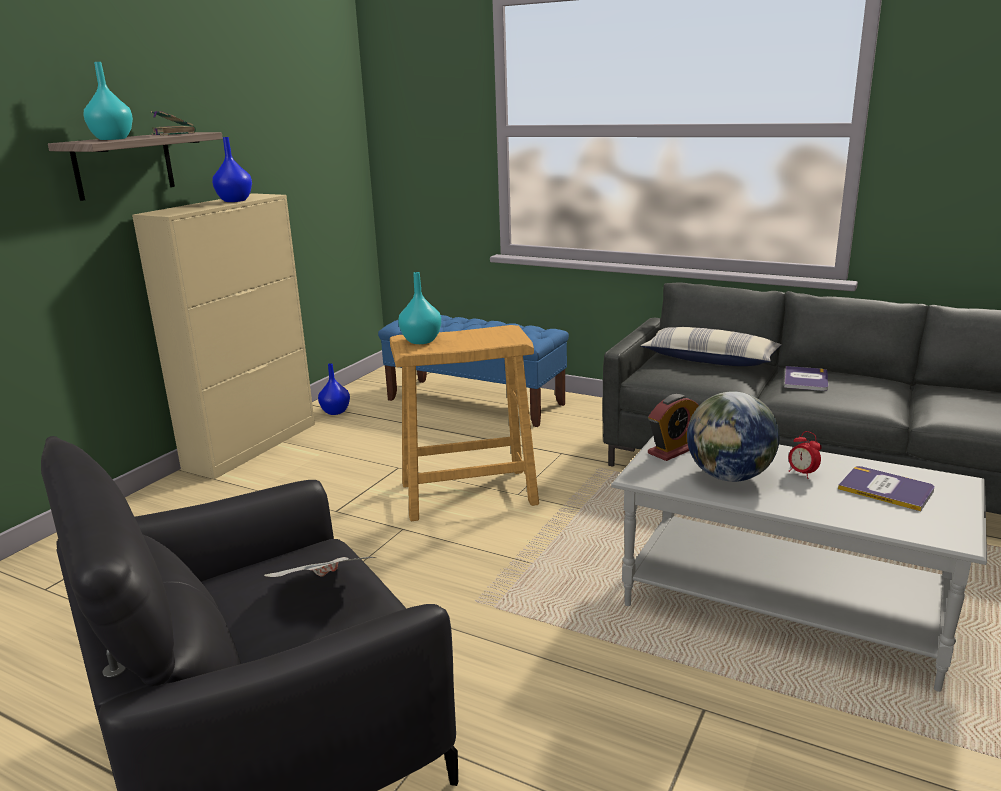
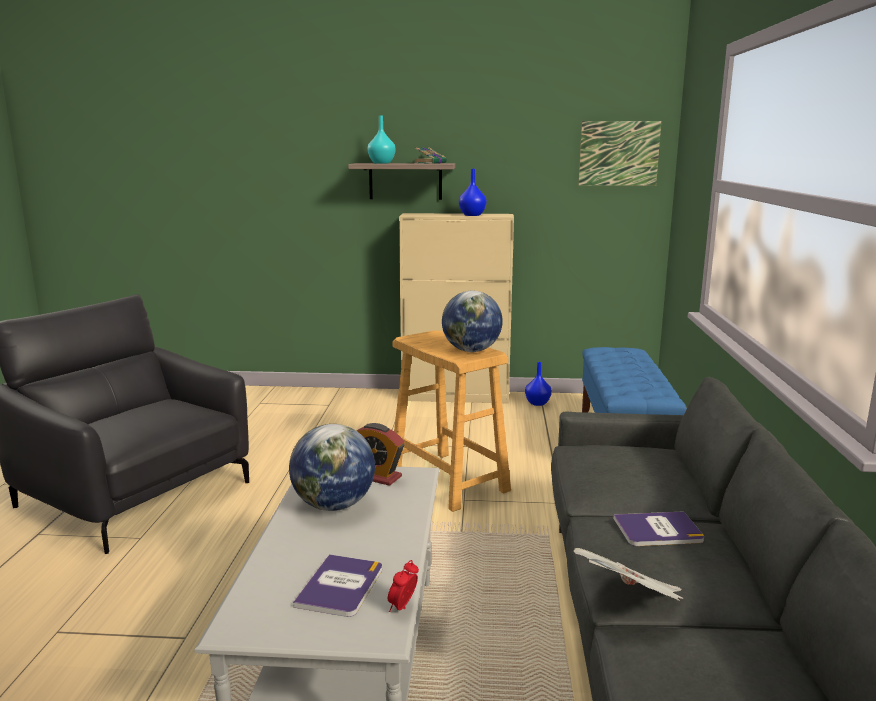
camera: 65 degrees right, 5 degrees down
(325, 590) = (152, 420): newspaper -> newspaper (630, 600)
(326, 108) = (619, 153): none -> picture
(422, 341) = (432, 338): turquoise vase -> none
(493, 333) = (471, 351): none -> globe
(710, 359) = (654, 470): pillow -> none
(802, 473) = (358, 539): alarm clock -> alarm clock (403, 608)

